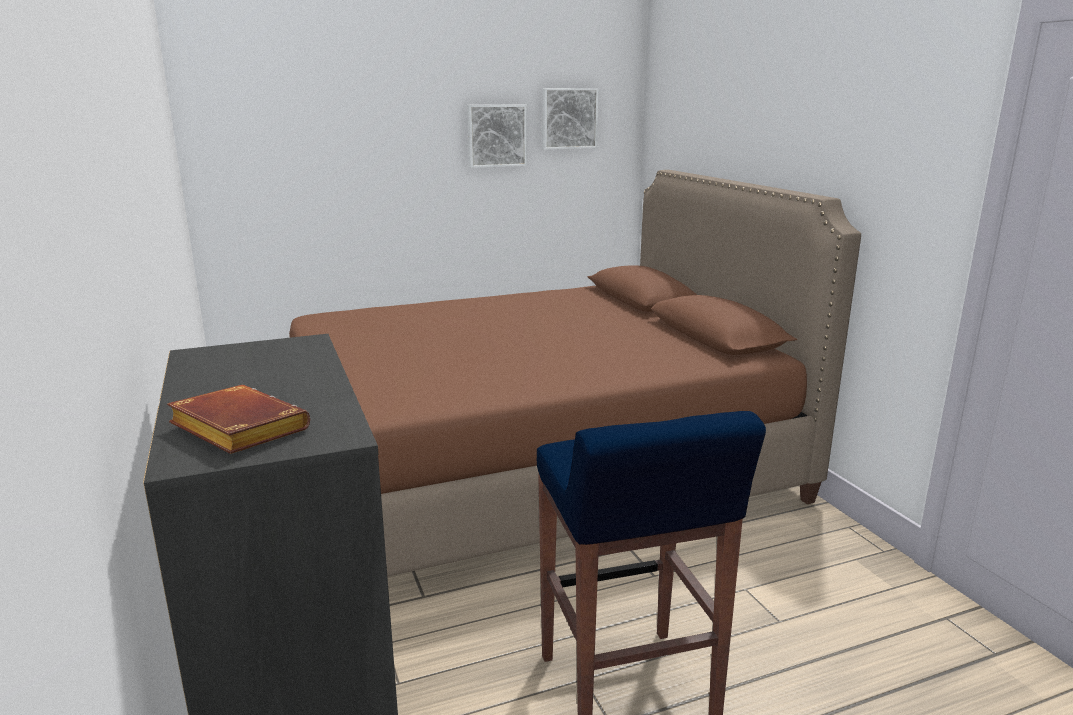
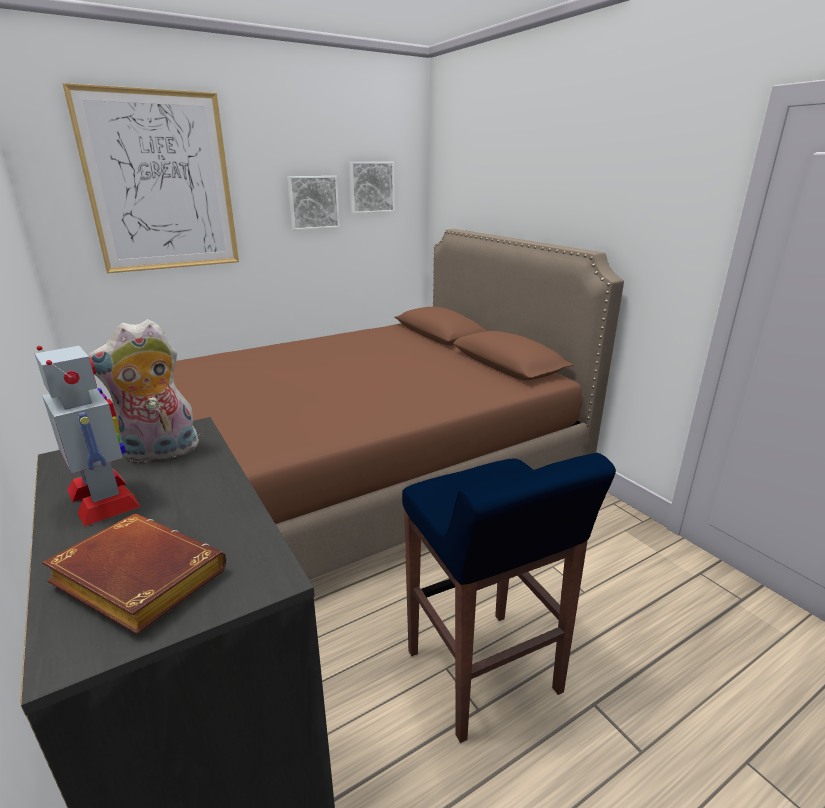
camera: 10 degrees left, 5 degrees up
(220, 381) = (104, 498): none -> toy robot
(275, 356) = (160, 453): none -> plush toy
(323, 112) = (160, 183): none -> picture

